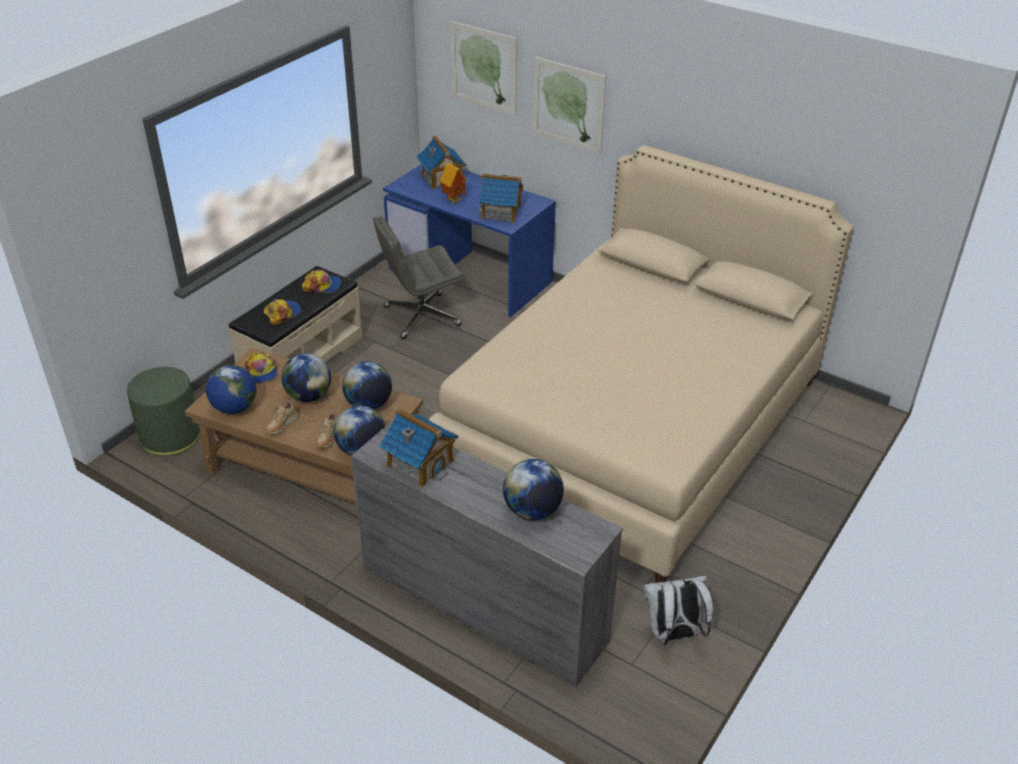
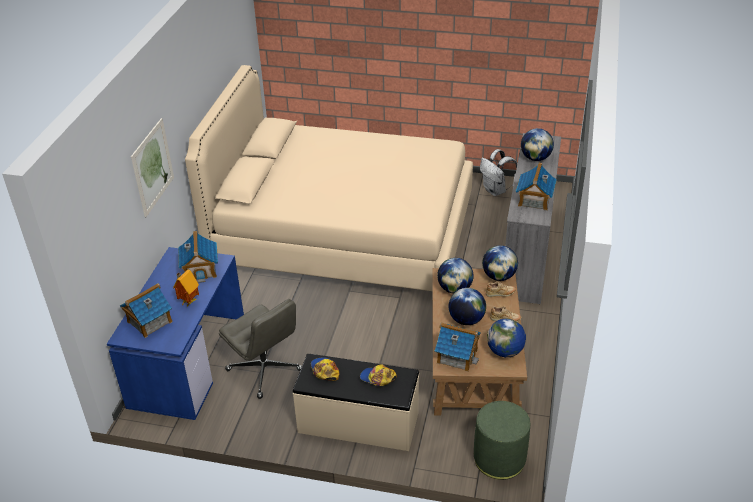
camera: 110 degrees left, 0 degrees up
(261, 371) = (457, 356): cap -> toy house
(484, 68) = (110, 210): picture -> none

